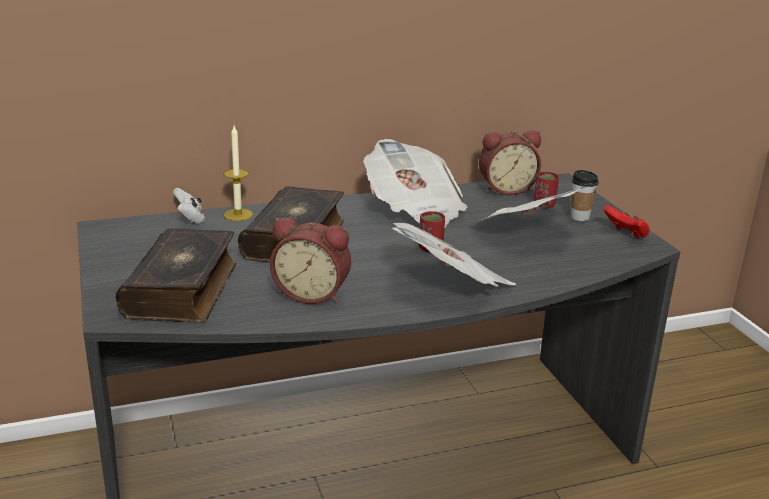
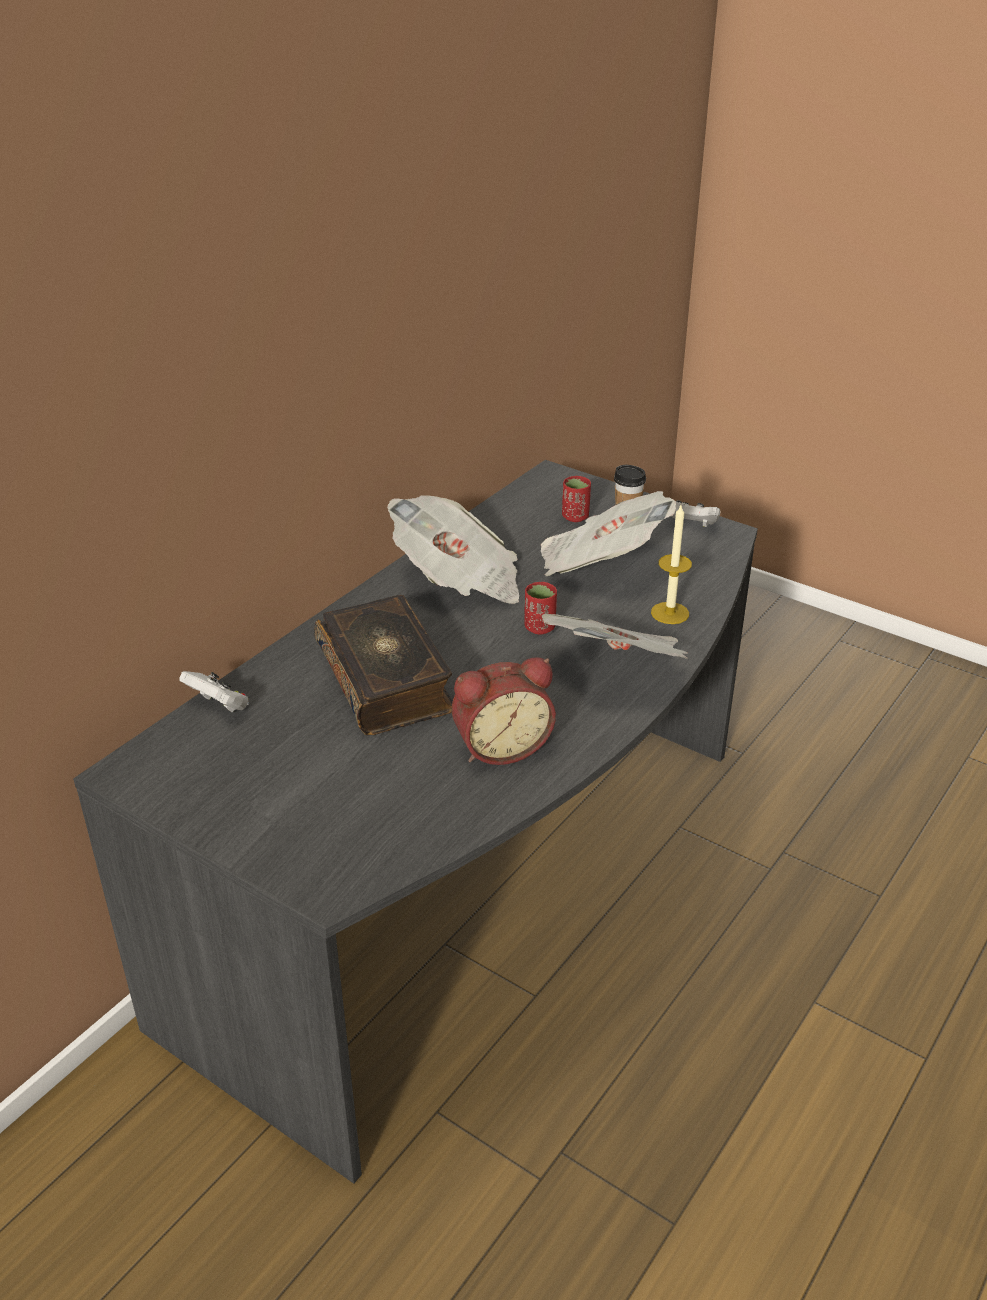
camera: 35 degrees left, 10 degrees up
(184, 290) = (358, 811): book -> none
(238, 215) = (269, 674): candle -> candle (670, 613)
(506, 189) = (512, 509): alarm clock -> none
(626, 234) = (691, 525): red game controller -> white game controller

